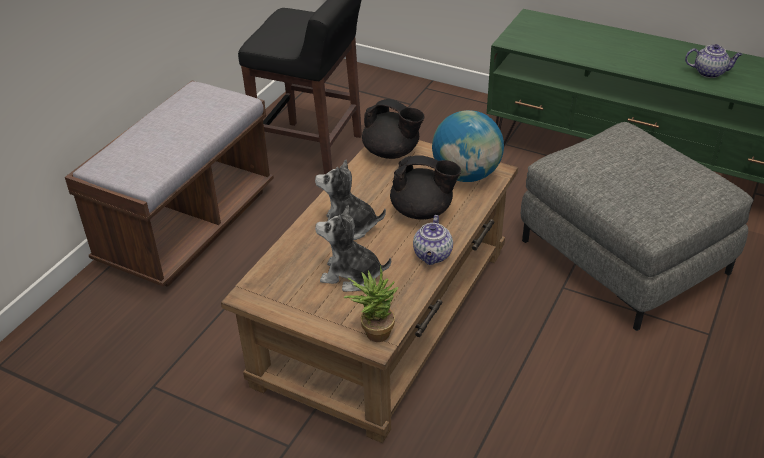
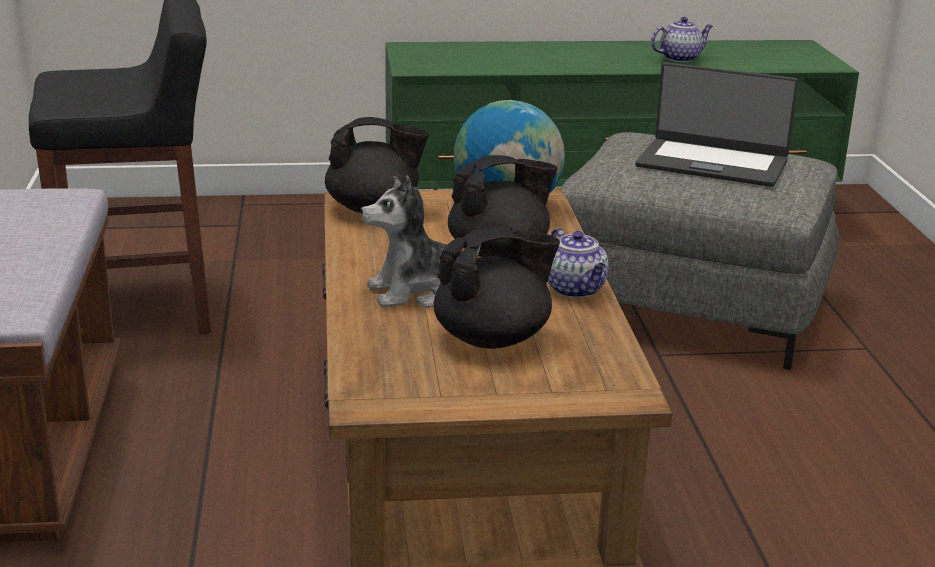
camera: 35 degrees left, 15 degrees down
(351, 275) = (494, 338): plush toy -> black teapot
(373, 331) = (608, 384): potted plant -> none
(647, 173) = (712, 163): none -> laptop

